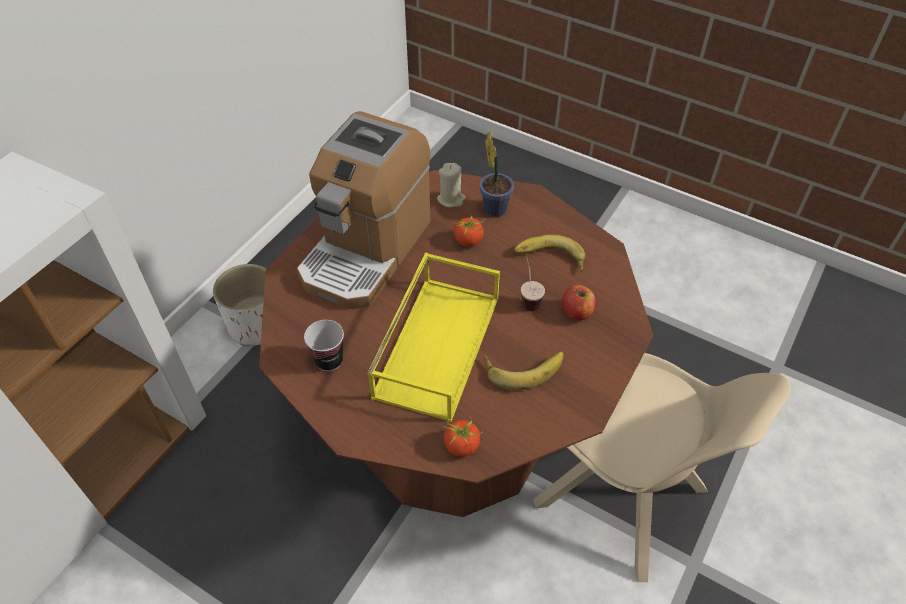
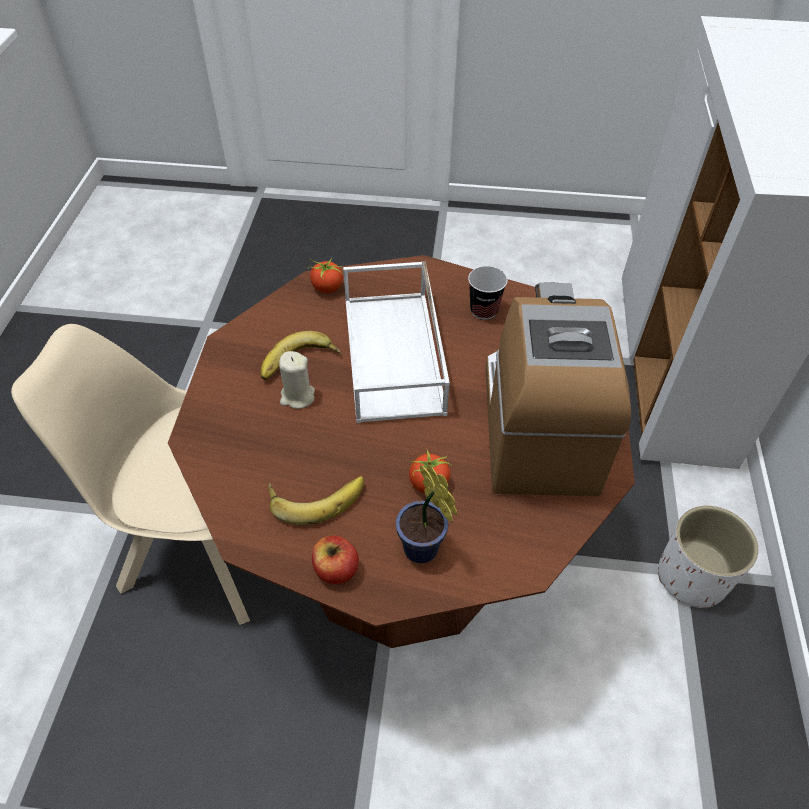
camera: 155 degrees right, 0 degrees up
(436, 344) = (395, 355): yellow tray -> white tray
(451, 199) = (489, 542): beige candle -> beige candle (297, 396)
(528, 297) = (322, 436): cup -> none
(577, 312) = (261, 438): apple -> apple (336, 569)

